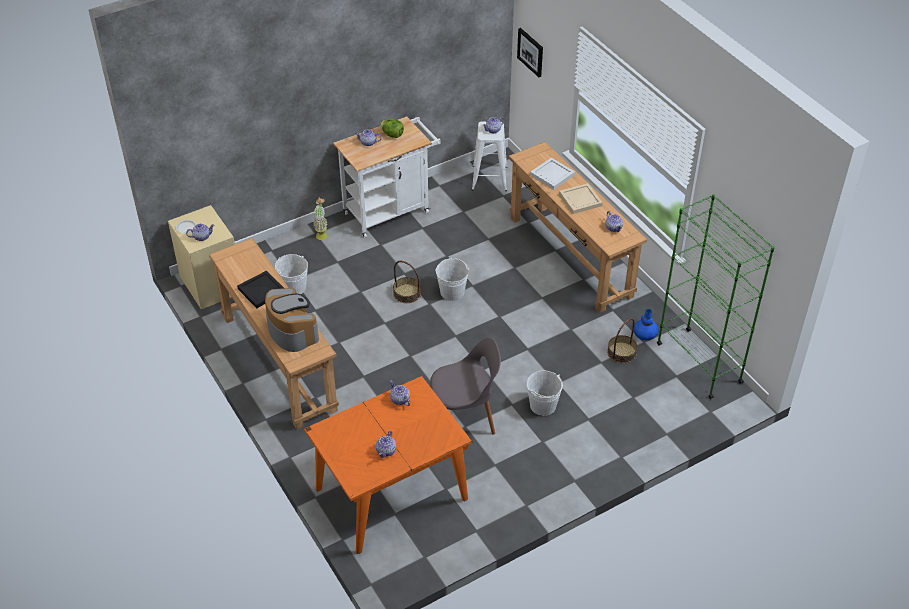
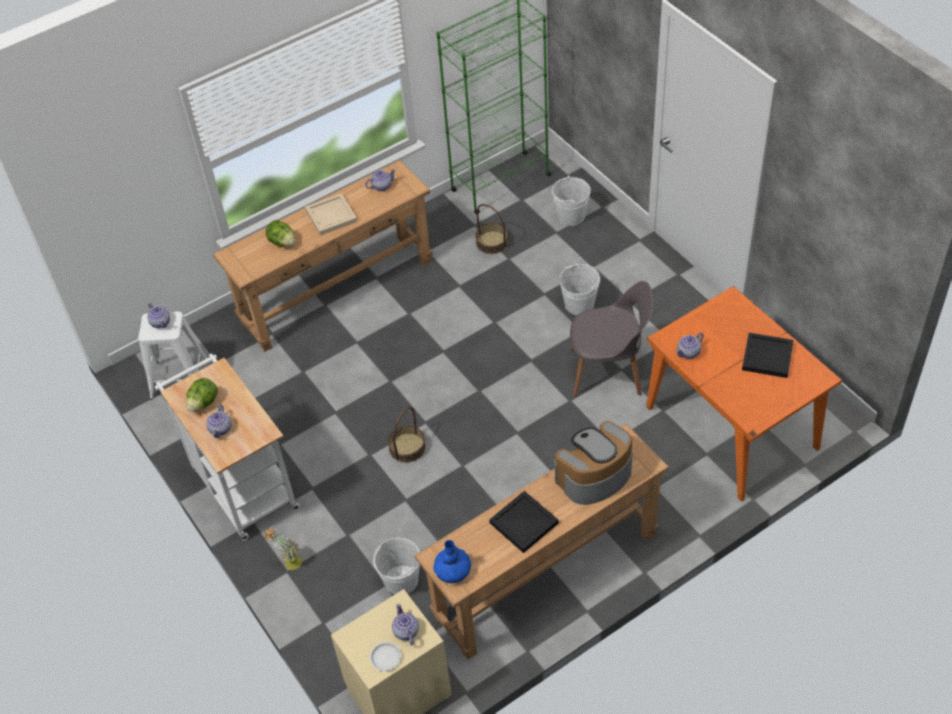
camera: 90 degrees left, 5 degrees up
(386, 450) = (766, 356): teapot -> black tray
(452, 292) = (403, 400): white bucket -> white bucket (571, 216)
(464, 417) = (608, 371): grey chair -> grey chair turned 105 degrees clockwise
(531, 52) = (105, 213): picture -> none
(553, 175) = (282, 242): white tray -> lettuce
(645, 334) = (462, 224): blue vase -> blue vase (453, 570)

